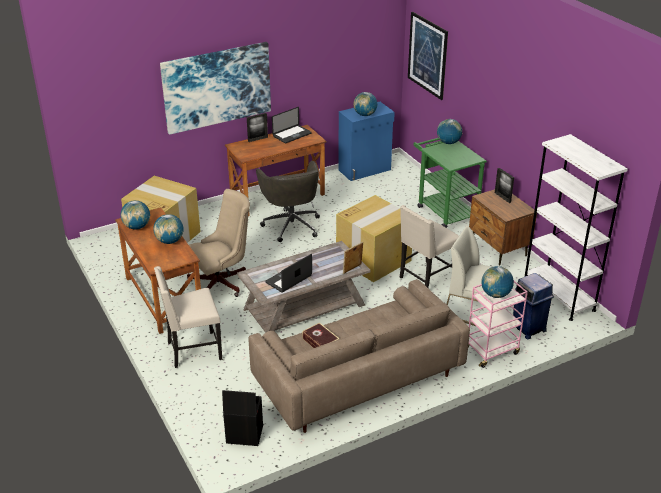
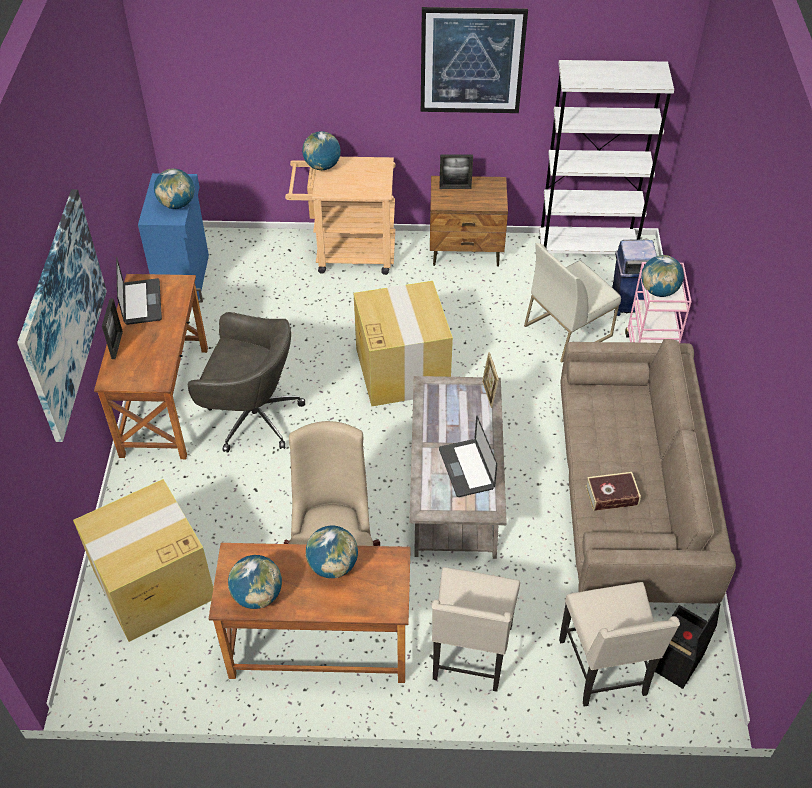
camera: 60 degrees left, 15 degrees up
(426, 278) = (477, 340): beige chair -> beige chair (605, 669)
(427, 55) = (209, 66): picture -> picture (472, 61)
(444, 210) = (347, 253): green cart -> beige cart

